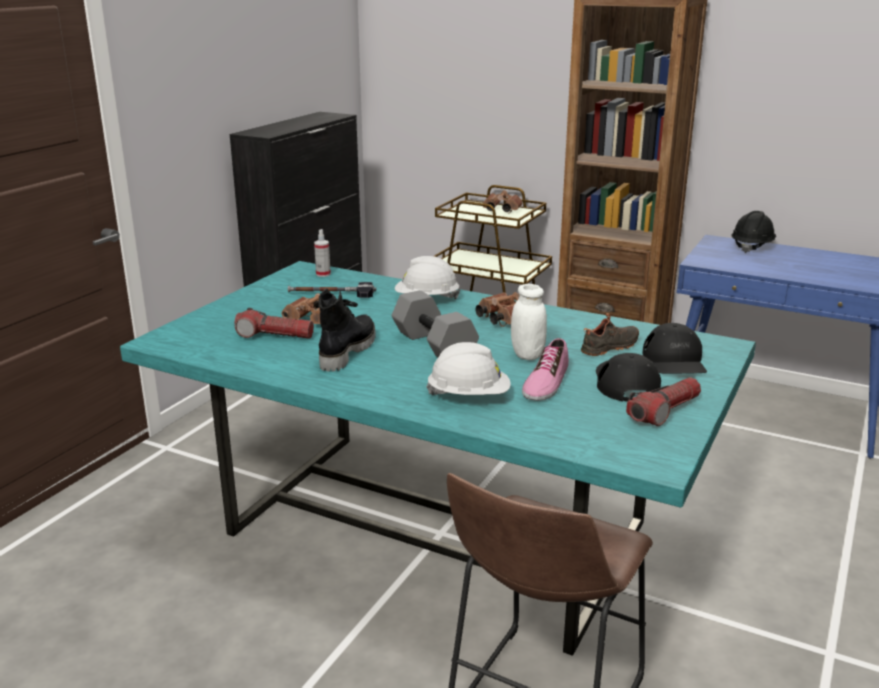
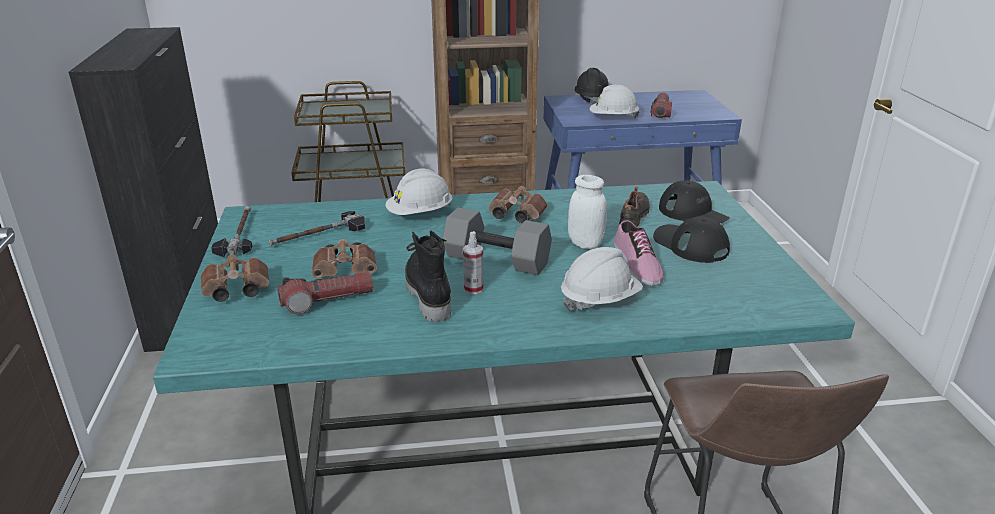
camera: 35 degrees left, 5 degrees up
(281, 280) = (239, 234): none -> hammer
(323, 274) = (276, 215): spray bottle -> spray bottle (473, 289)
(500, 210) = (351, 107): brown binoculars -> brown binoculars (235, 291)
(664, 411) = (750, 260): flashlight -> flashlight (661, 112)
(747, 267) = (613, 118): none -> white hard hat

